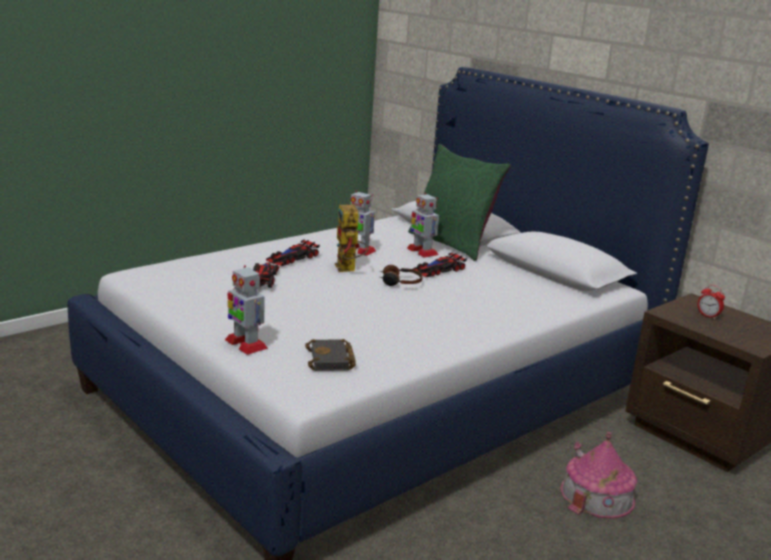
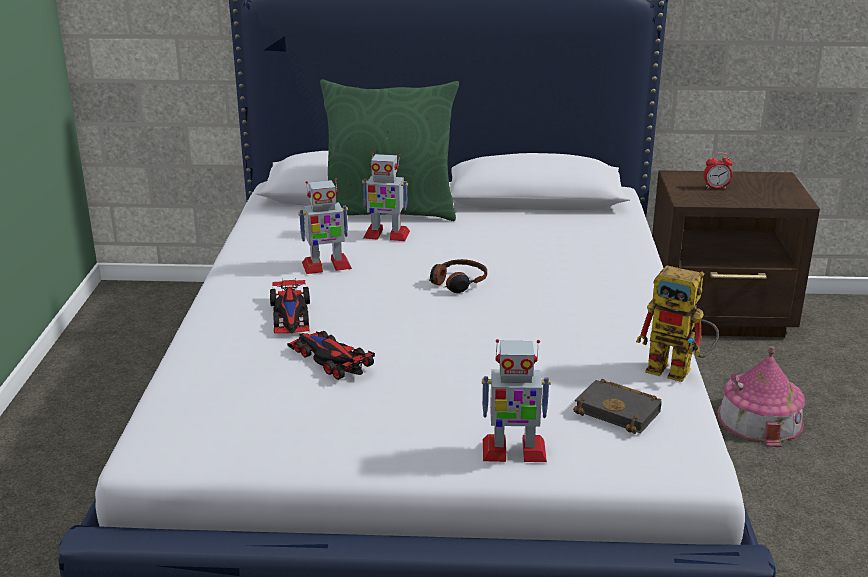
camera: 45 degrees left, 5 degrees up
(348, 269) = (378, 296): toy robot -> toy robot (679, 371)
(438, 270) = (451, 249): toy car -> none

